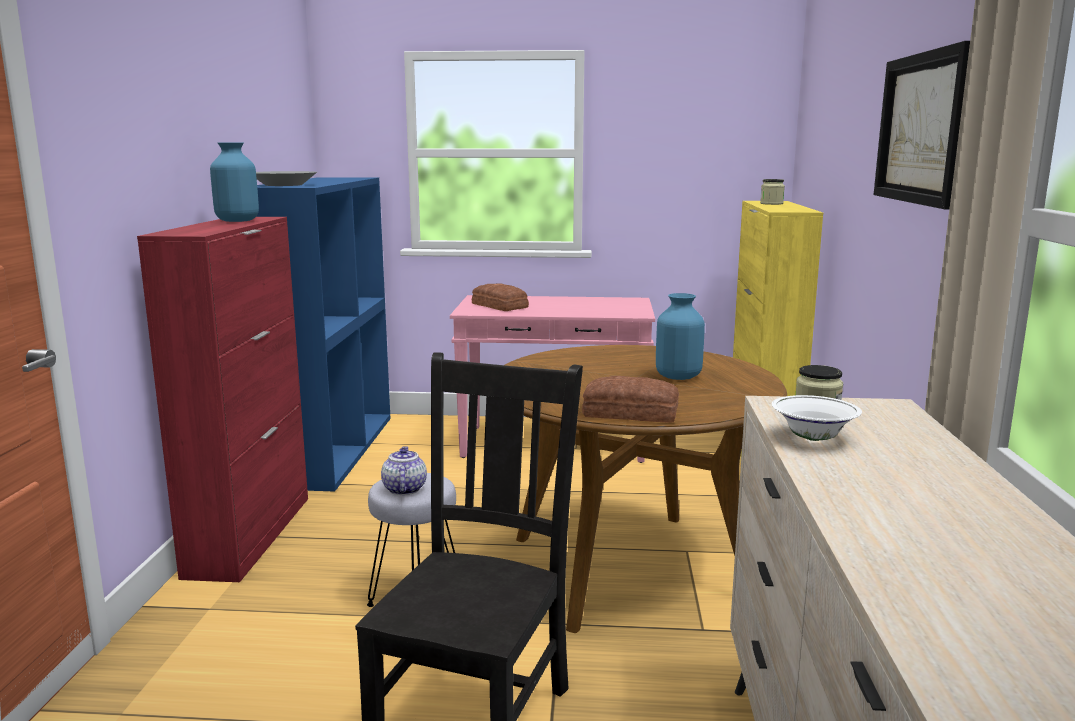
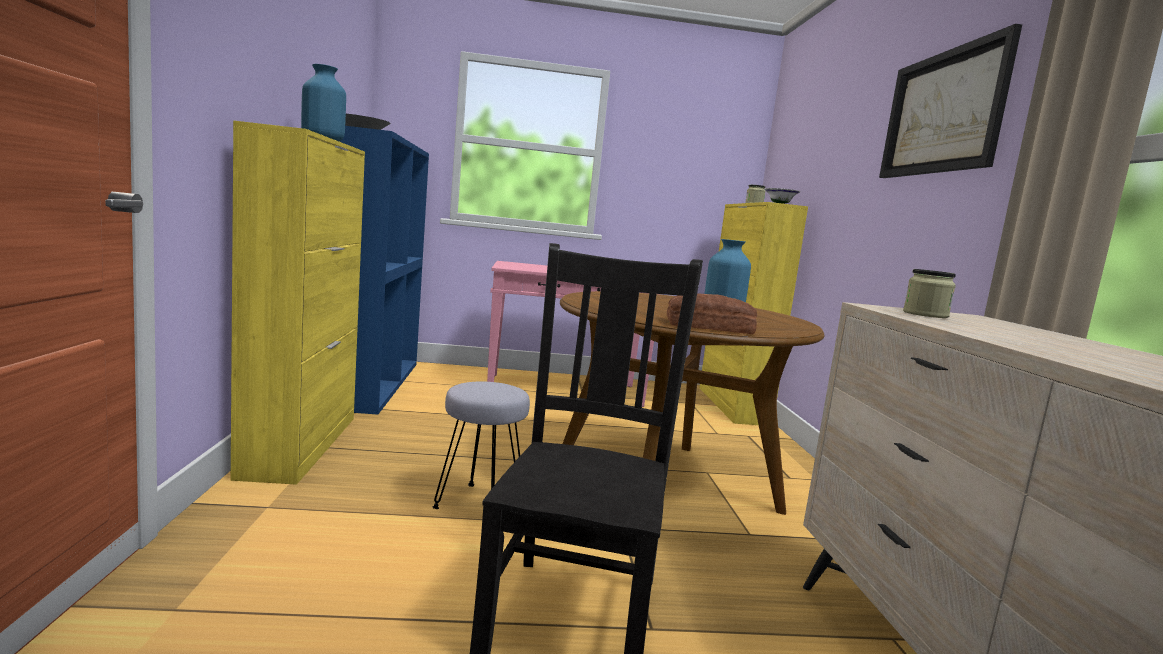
camera: 10 degrees left, 5 degrees down
(250, 535) = (301, 445): red cabinet -> yellow cabinet
(404, 489) = (483, 392): teapot -> none
(499, 306) = (530, 267): bread -> none
(813, 438) = (951, 324): white bowl -> white bowl (780, 204)

